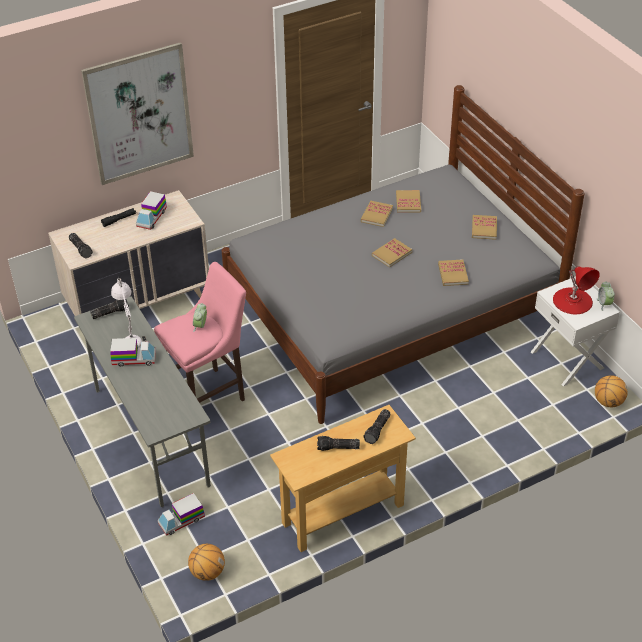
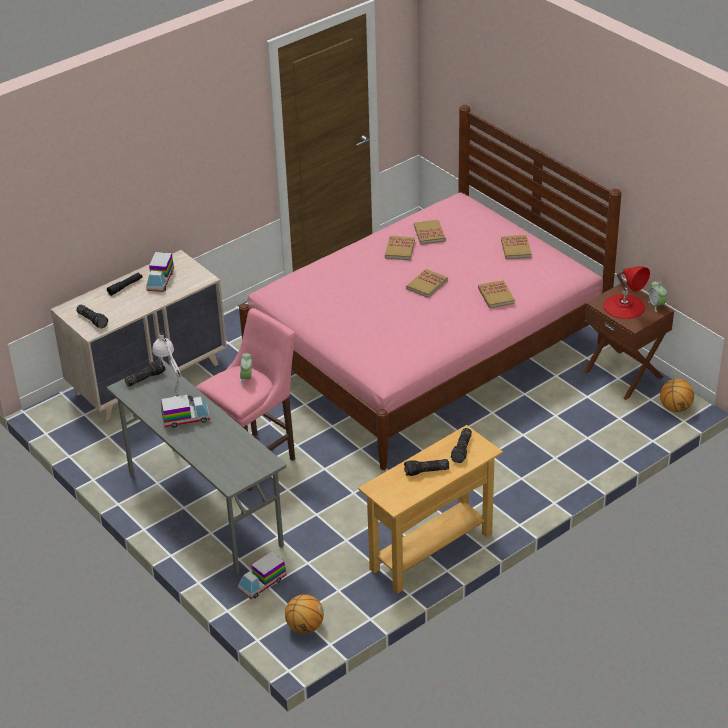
camera: 10 degrees left, 5 degrees down
(139, 114) = (139, 167): picture -> none
(390, 311) = (426, 352): grey bed -> pink bed
(568, 359) = (624, 374): white nightstand -> brown nightstand

